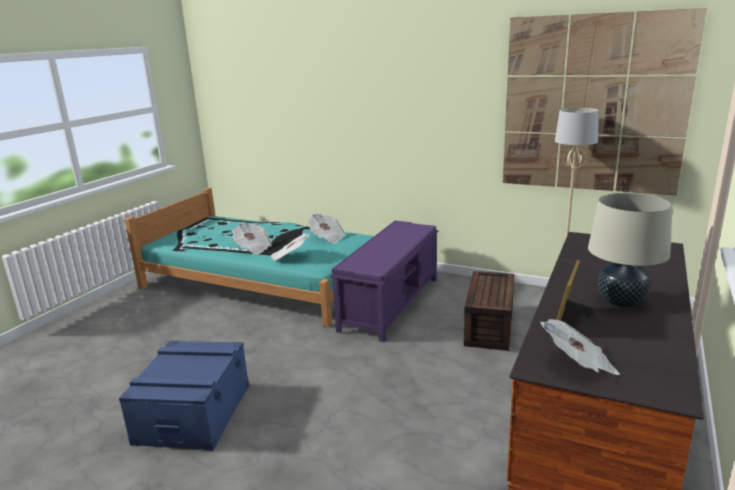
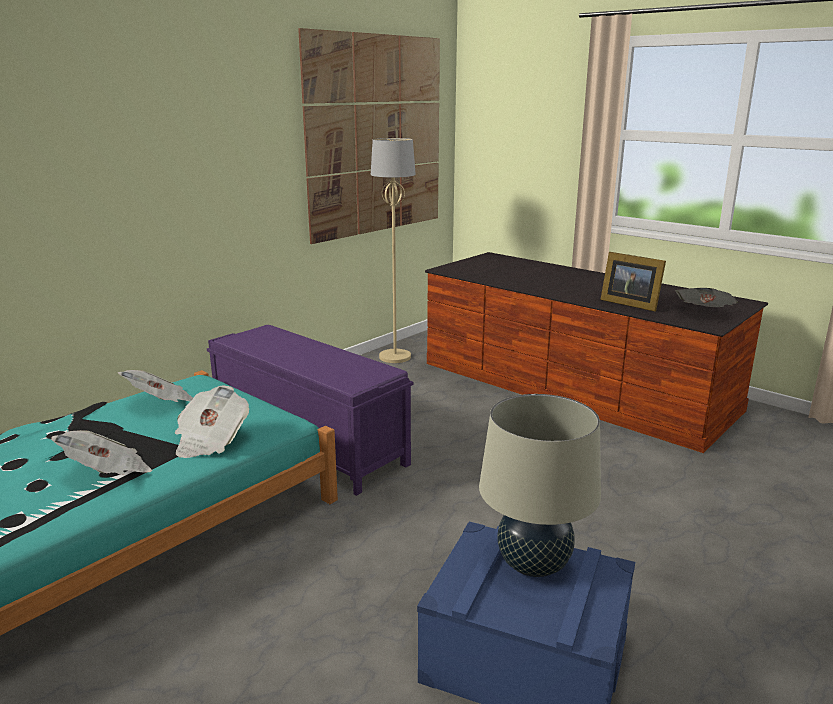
camera: 75 degrees left, 0 degrees up
(490, 327) = (423, 399): brown storage box -> none
(621, 302) = (597, 285): beige table lamp -> beige table lamp (533, 564)

